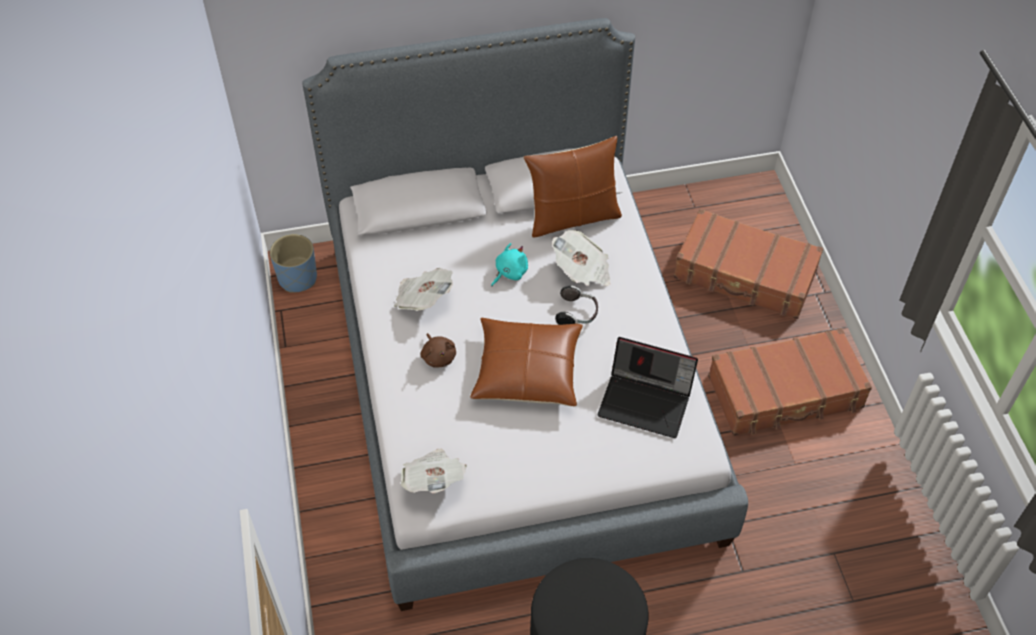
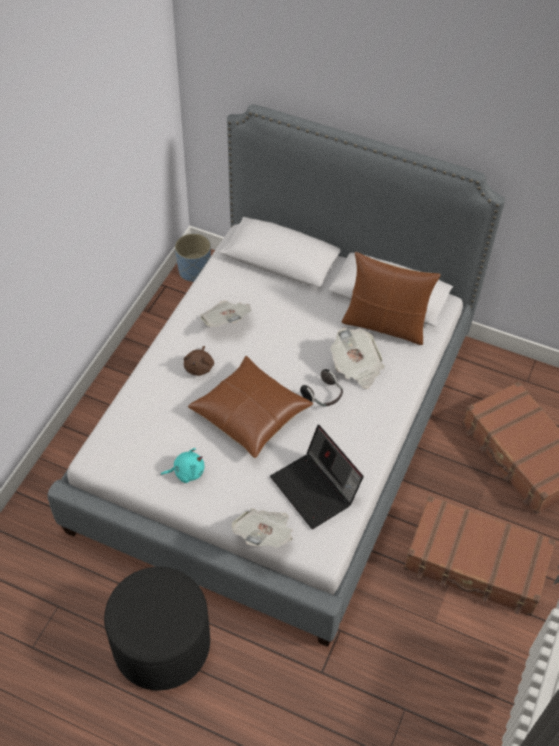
camera: 35 degrees right, 0 degrees up
(434, 480) = (118, 448): newspaper -> newspaper (265, 535)
(509, 272) = (302, 338): turquoise plush toy -> turquoise plush toy (186, 472)

